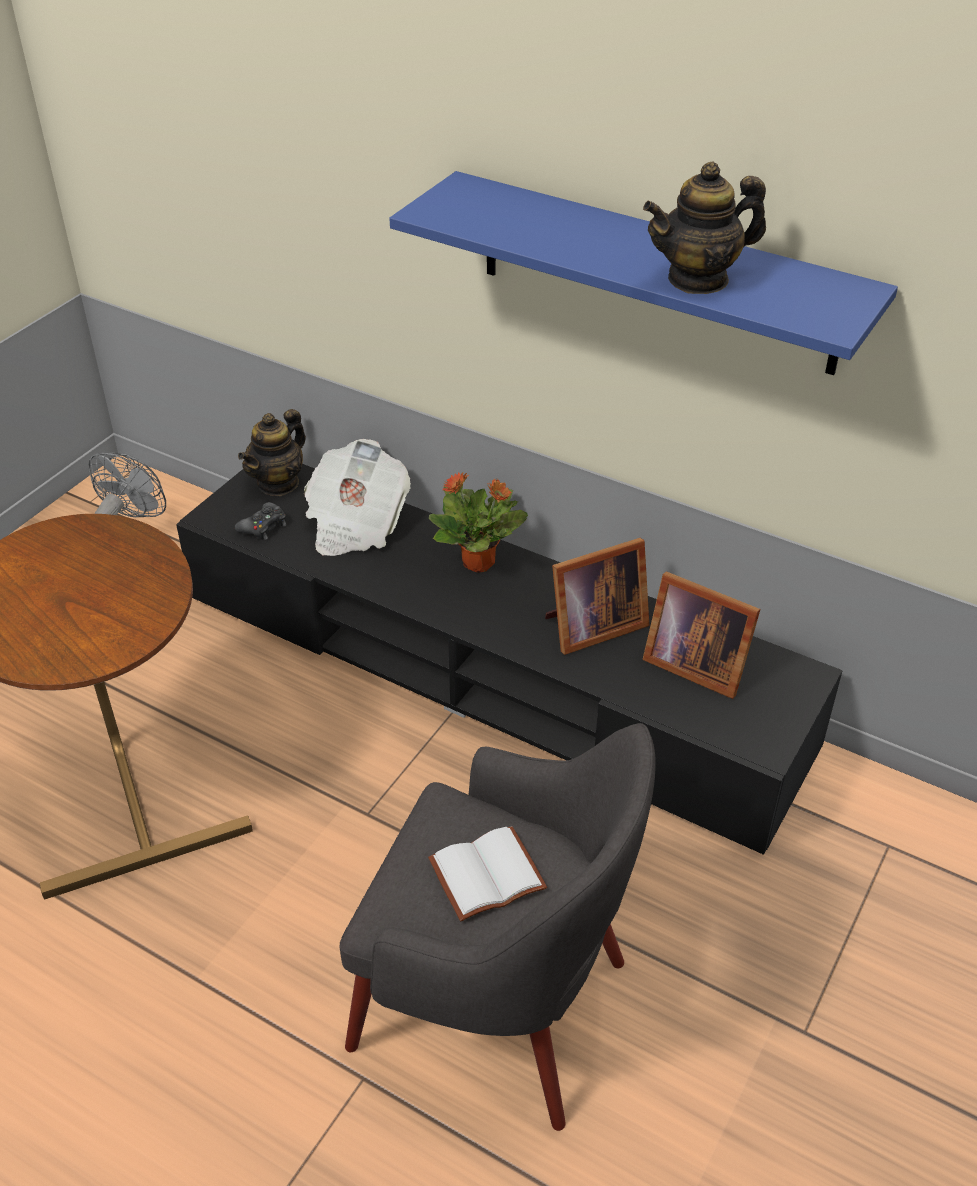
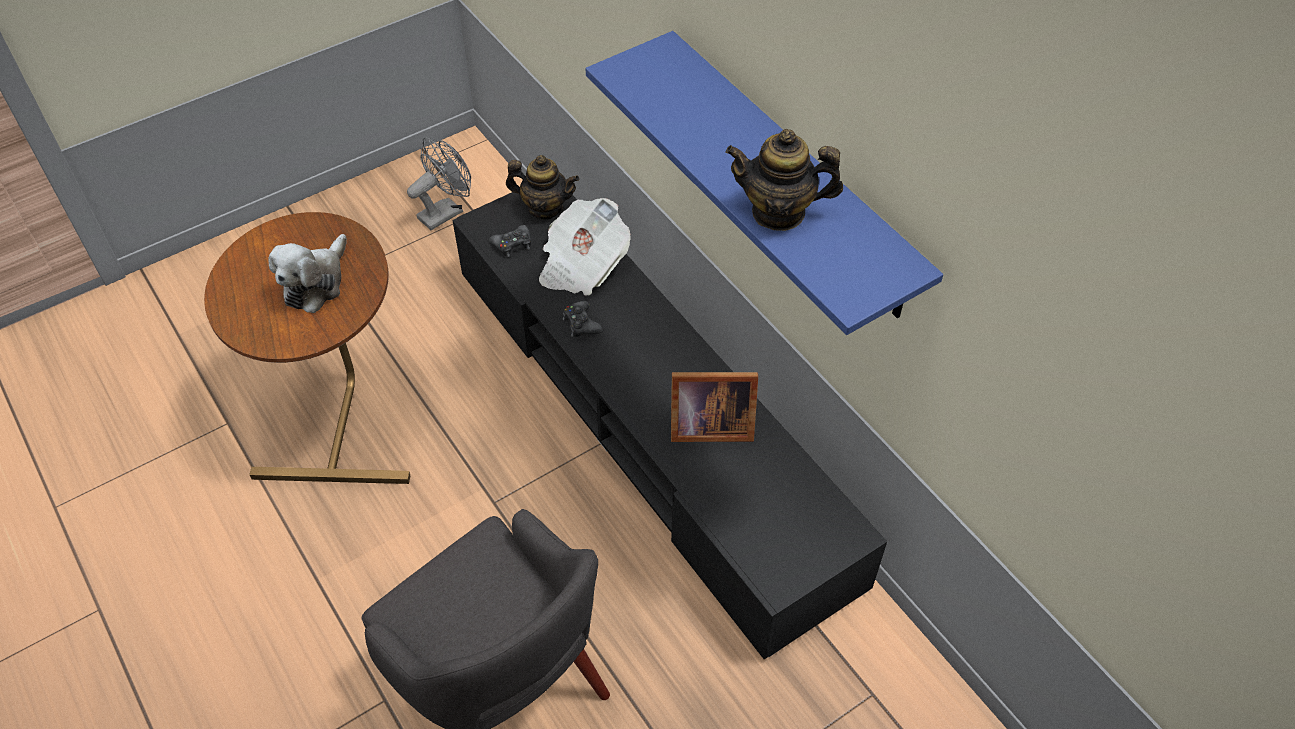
camera: 25 degrees right, 10 degrees up
(98, 587) = (316, 283): none -> plush toy
(278, 483) = (545, 208): teapot -> teapot turned 135 degrees counterclockwise
(391, 577) = (581, 324): none -> black game controller
(479, 563) = (656, 335): potted plant -> none
(486, 878) = (478, 609): white book -> none
(693, 663) = (768, 488): picture frame -> none

